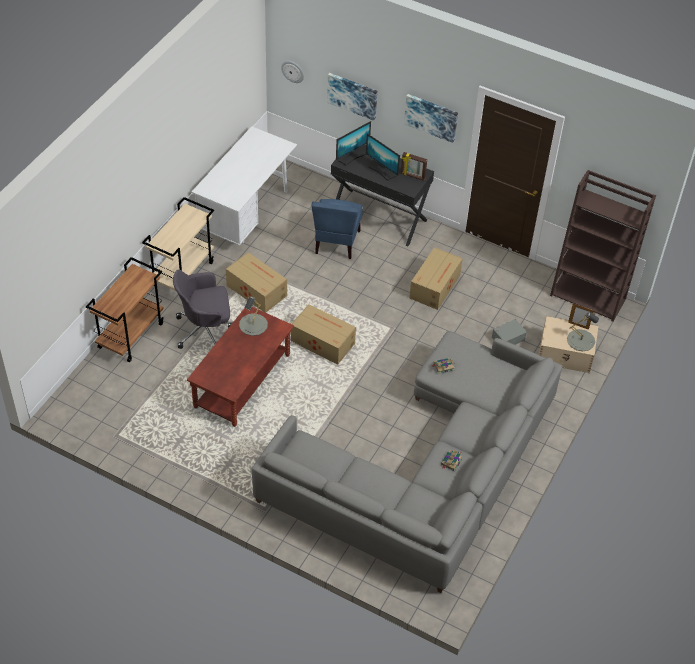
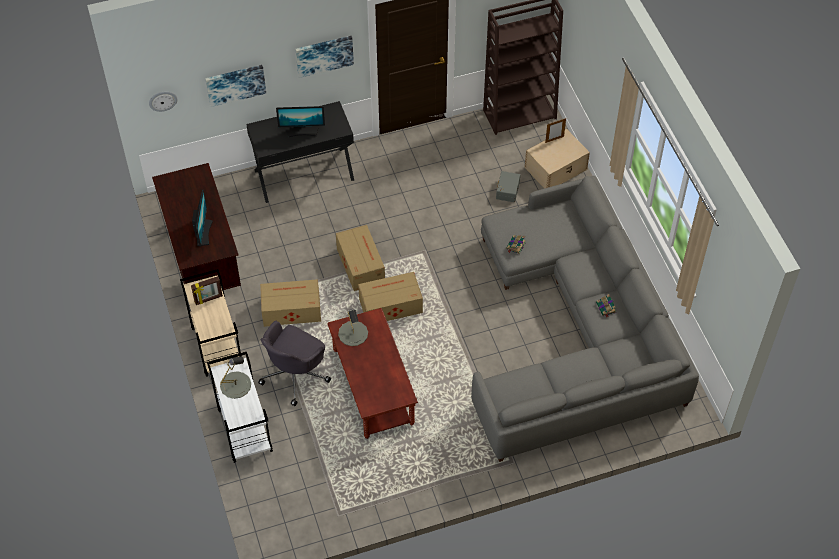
camera: 45 degrees left, 5 degrees up
(131, 335) = (244, 430): brown cart -> white cart
(246, 215) = (202, 258): white desk -> brown desk
(336, 242) = (299, 221): blue chair -> none
(352, 156) = (265, 138): monitor -> monitor (203, 232)
(412, 176) = (329, 117): picture frame -> picture frame (208, 299)
(435, 286) = (412, 194): cardboard box -> cardboard box (360, 264)
(581, 340) = (568, 148): grey table lamp -> grey table lamp (235, 385)

